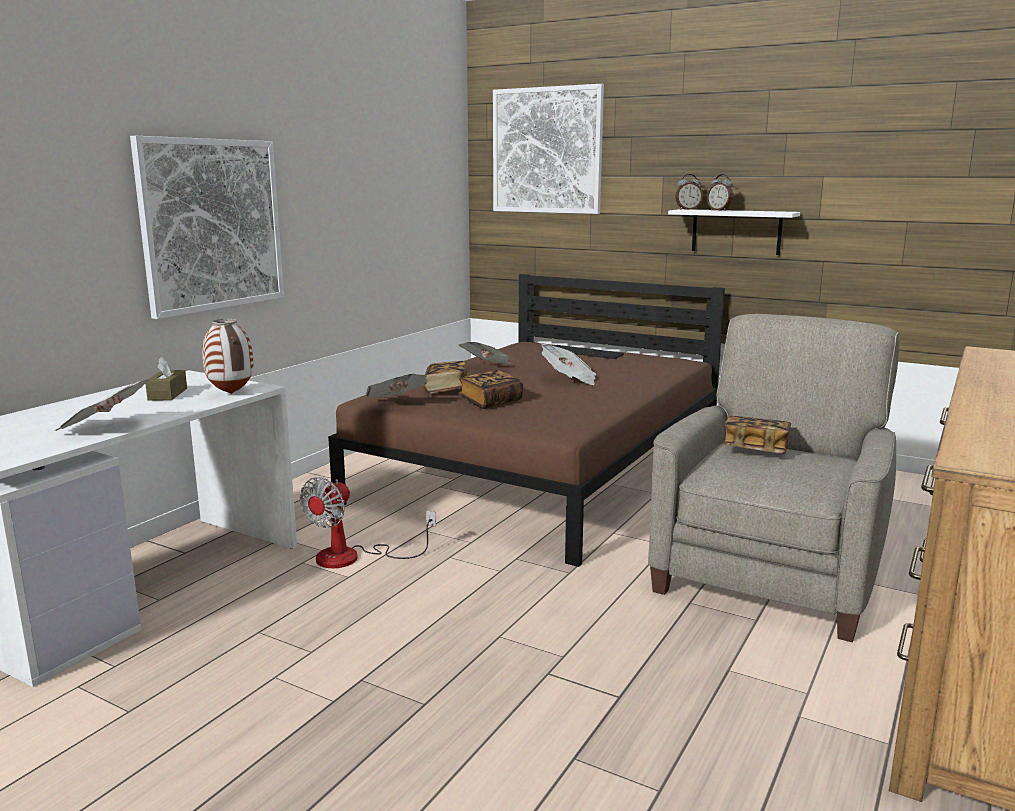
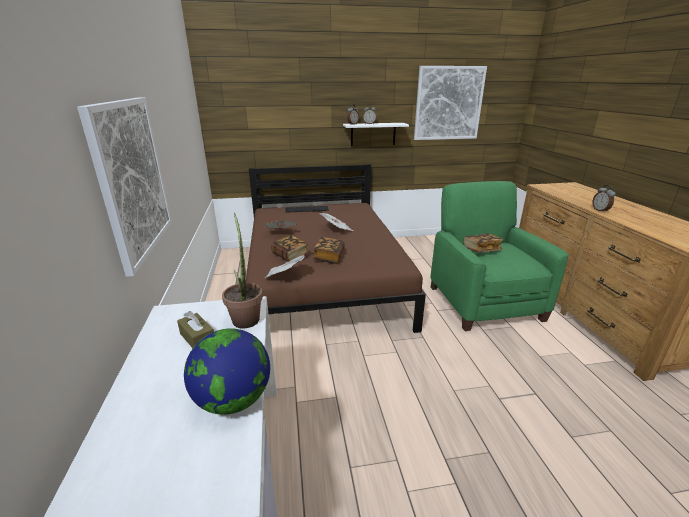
camera: 40 degrees left, 10 degrees up
(105, 428) = (233, 400): newspaper -> globe
(232, 393) = (246, 317): vase -> potted plant
(353, 557) = (318, 382): fan -> none
(547, 150) = (256, 90): picture -> picture (448, 103)
(769, 575) = (483, 302): beige armchair -> green armchair
(982, 393) = (600, 210): none -> alarm clock

